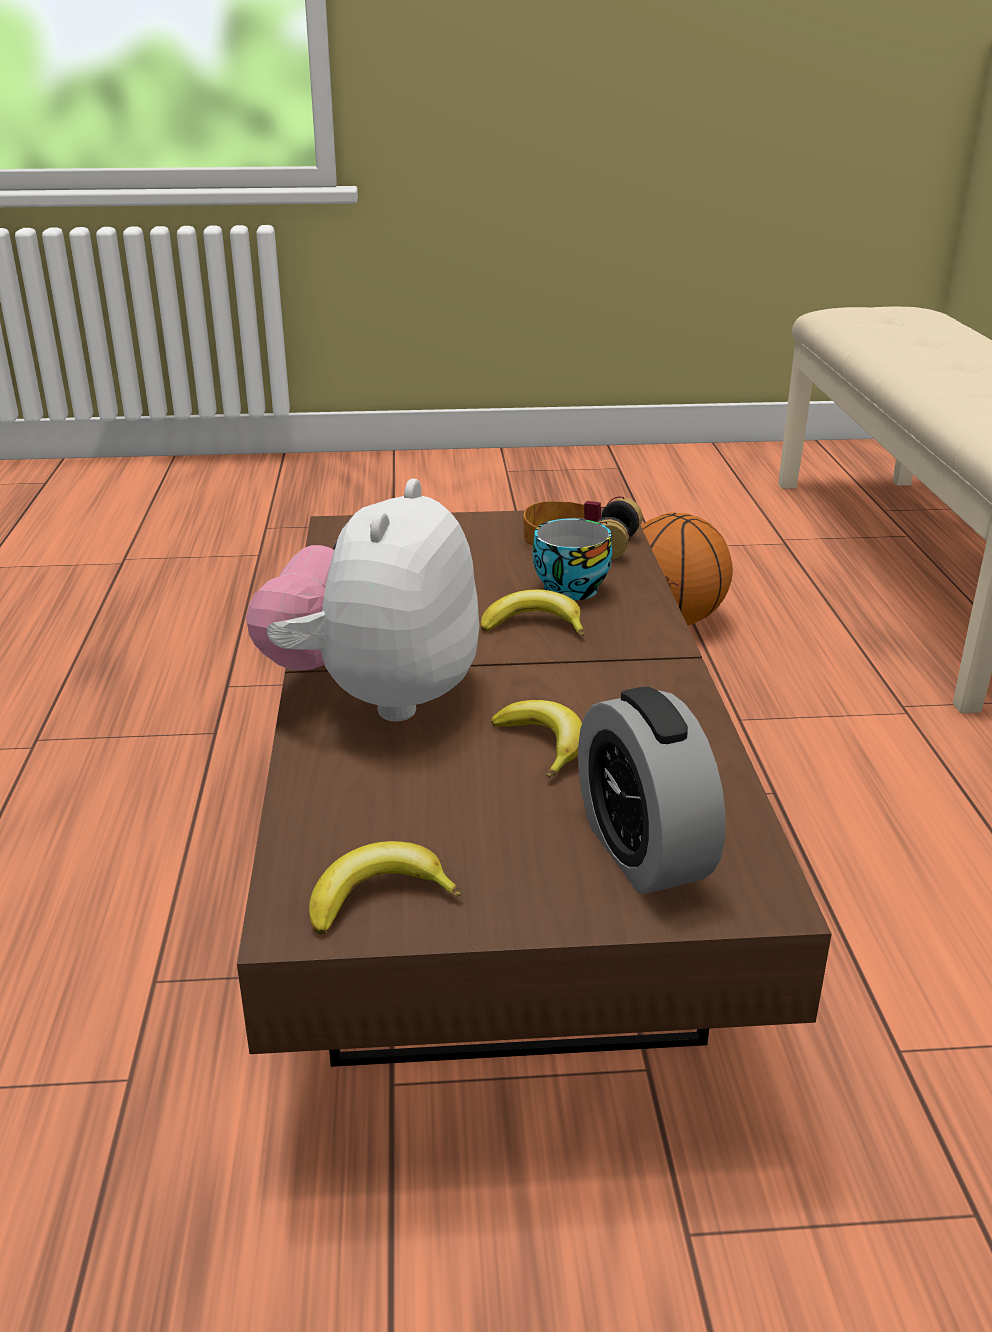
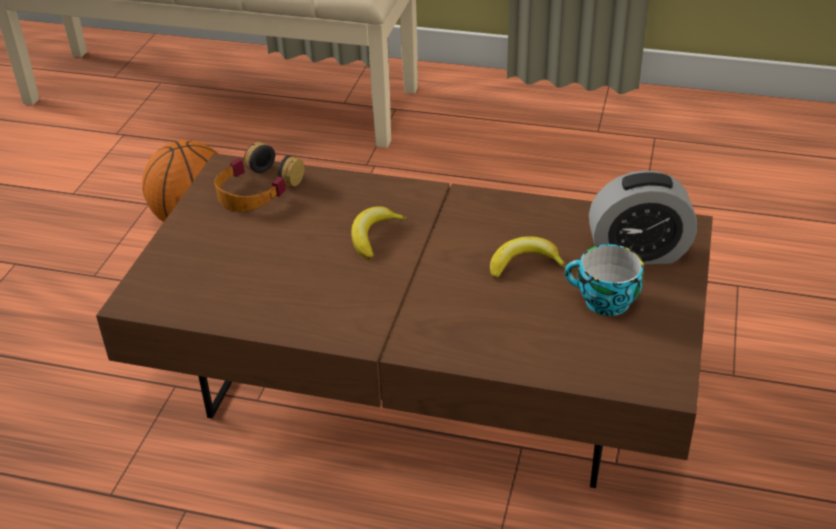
camera: 70 degrees left, 10 degrees up
(376, 696) = (435, 321): plush toy -> none
(378, 897) = (653, 352): banana -> none
(568, 587) = (327, 210): cup -> cup (603, 302)

